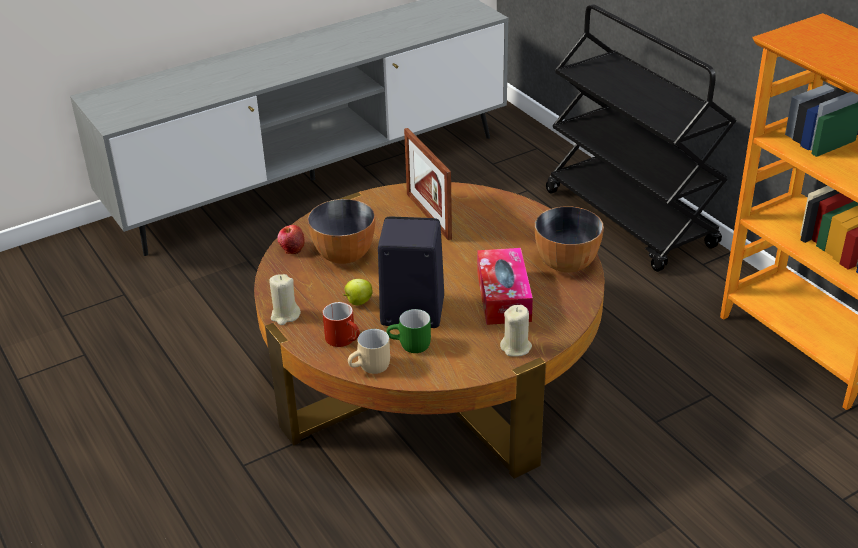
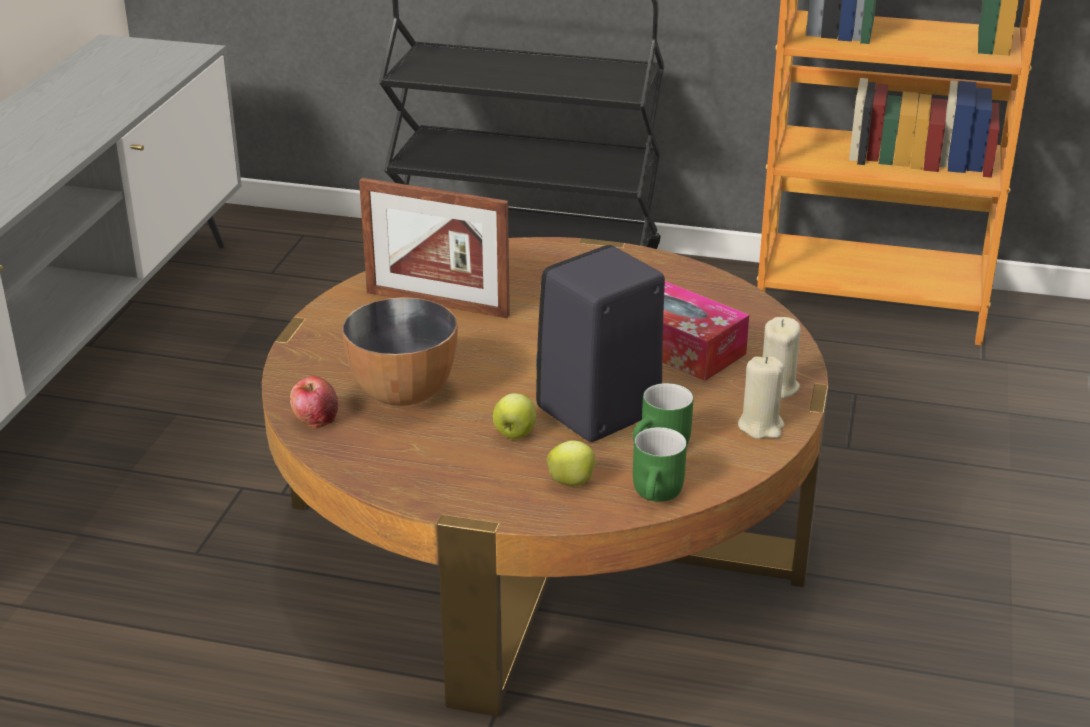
camera: 45 degrees left, 5 degrees down
(285, 315) = (445, 497): beige candle -> beige candle (761, 426)
(345, 339) = (572, 482): red mug -> apple
(371, 368) = (660, 494): beige mug -> green mug
(566, 263) = (680, 281): bowl -> none

